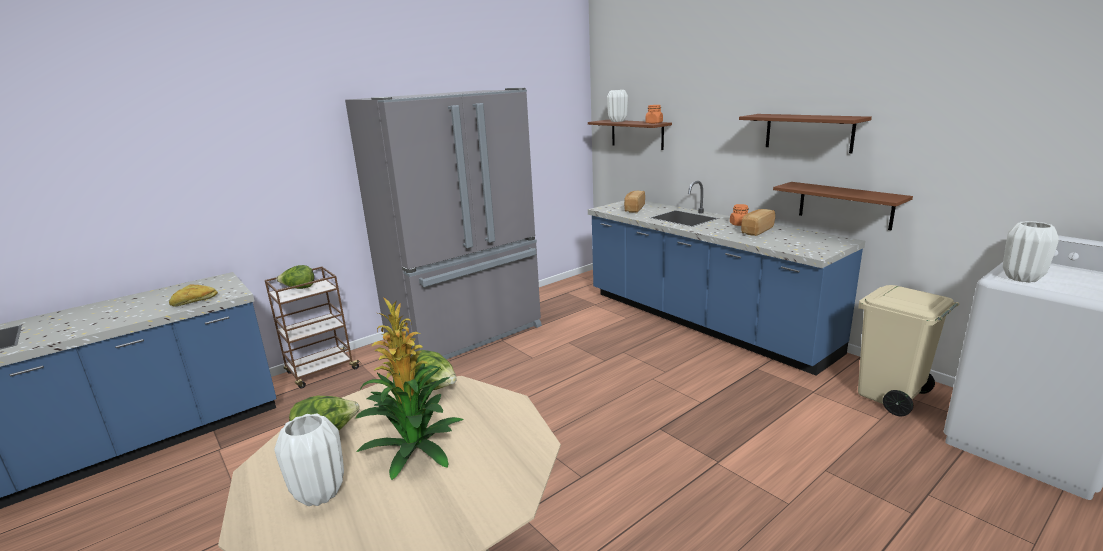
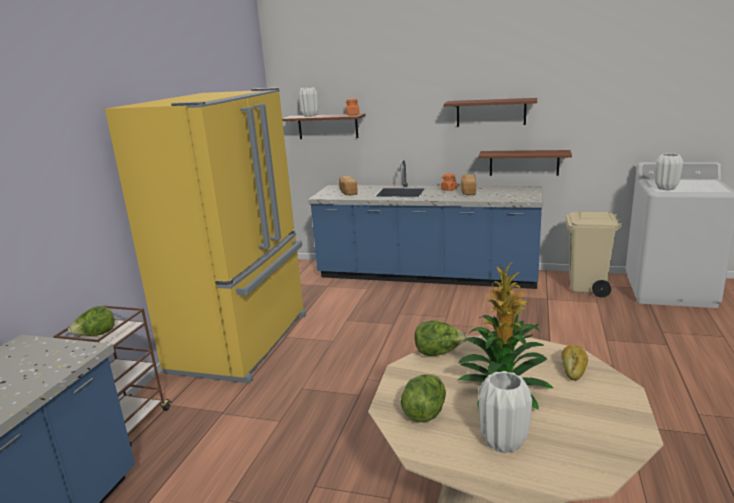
camera: 35 degrees left, 0 degrees up
(194, 301) = (47, 372): bread -> bread (573, 368)
(467, 334) = (243, 342): grey fridge -> yellow fridge

